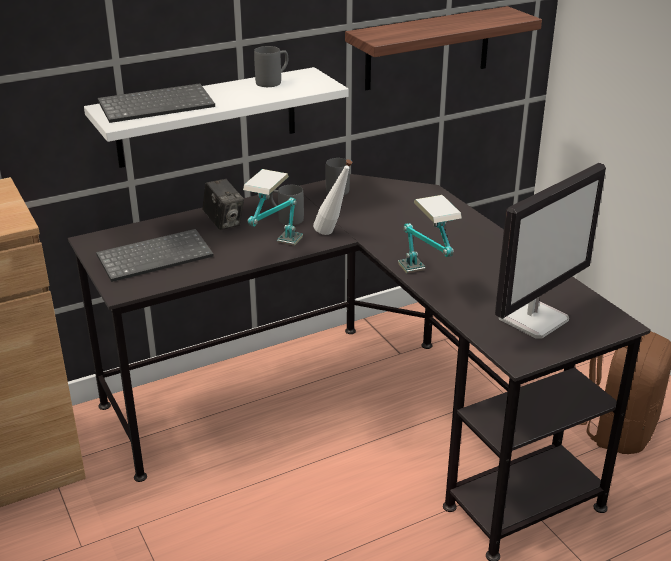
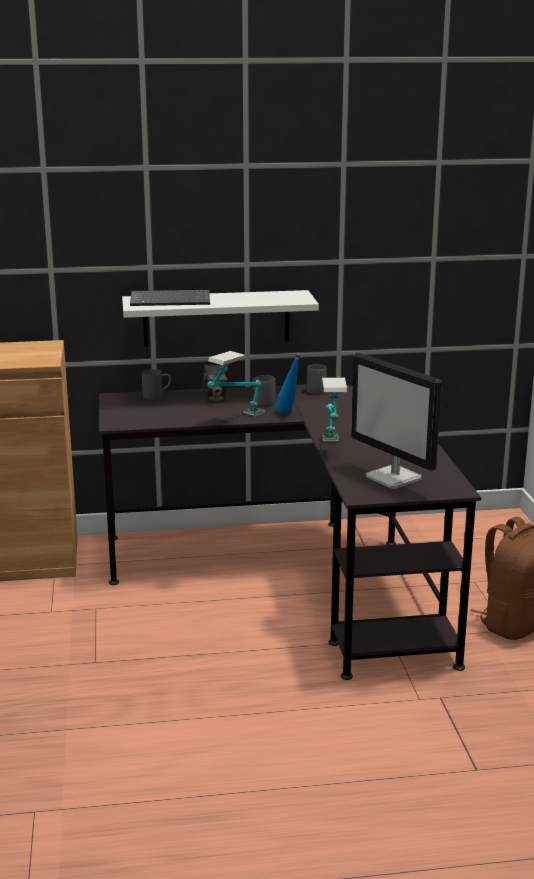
camera: 20 degrees right, 10 degrees down
(156, 256) = (150, 410): keyboard -> none
(273, 82) = (267, 295): grey mug -> grey mug (157, 396)
(333, 234) = (288, 414): white bottle -> blue bottle
(428, 48) = (412, 287): shelf -> none
(533, 318) = (394, 478): monitor -> monitor turned 75 degrees clockwise

